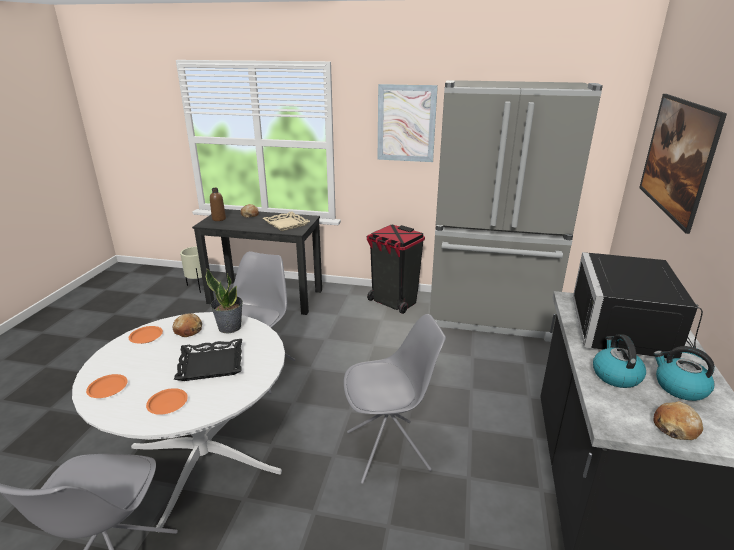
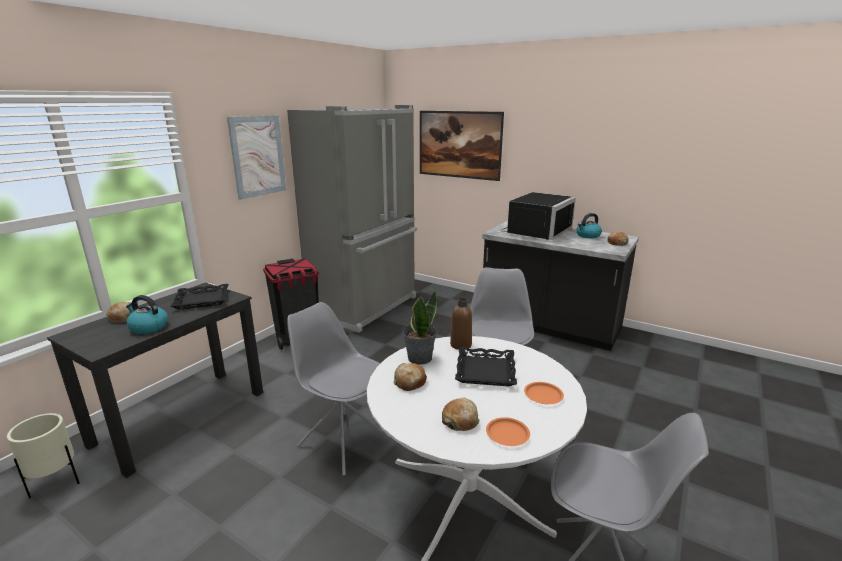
camera: 70 degrees left, 5 degrees down
(130, 363) = (460, 420): none -> bread
(146, 337) = (406, 410): orange plate -> none
(219, 219) = (98, 339): brown bottle -> brown bottle (461, 345)
(286, 224) = (202, 300): beige tray -> black tray
(615, 375) = (576, 242): kettle -> kettle (148, 327)
(629, 330) = (535, 231): black microwave -> black microwave turned 90 degrees counterclockwise

